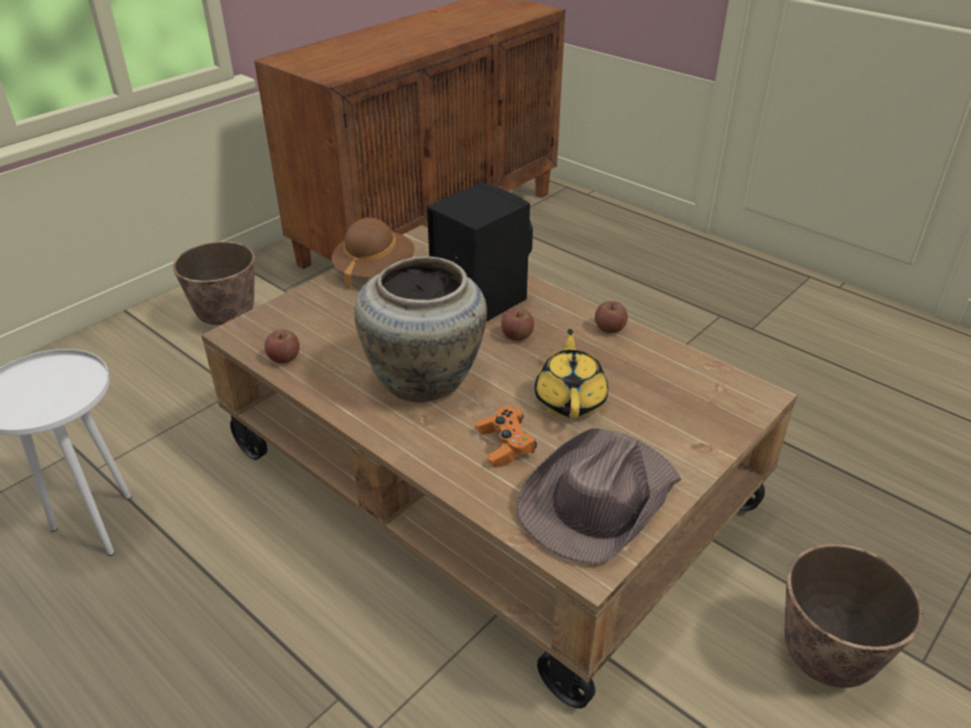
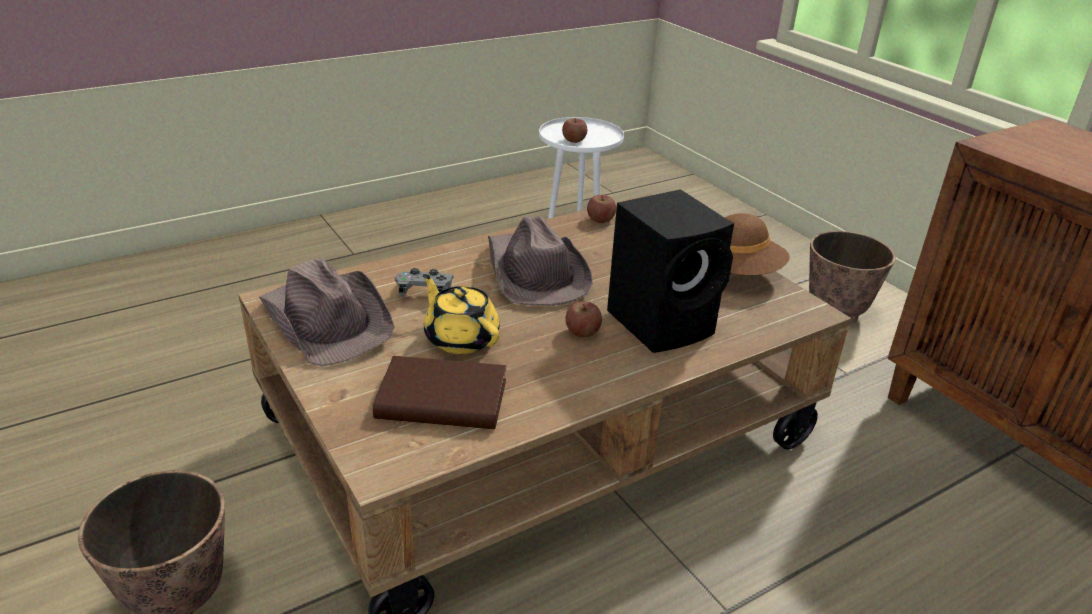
camera: 105 degrees right, 5 degrees down
(426, 380) = (535, 272): beige vase -> brown hat
(505, 445) = (424, 292): orange game controller -> grey game controller
(570, 399) = (461, 338): yellow teapot -> yellow teapot turned 150 degrees counterclockwise
(609, 328) = (569, 397): apple -> apple (574, 140)
(661, 388) = (442, 399): none -> brown book

